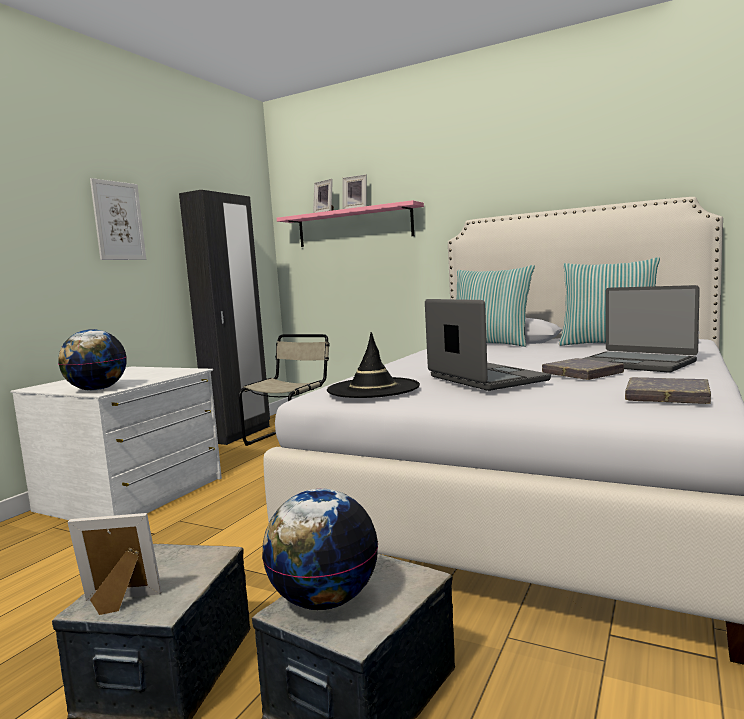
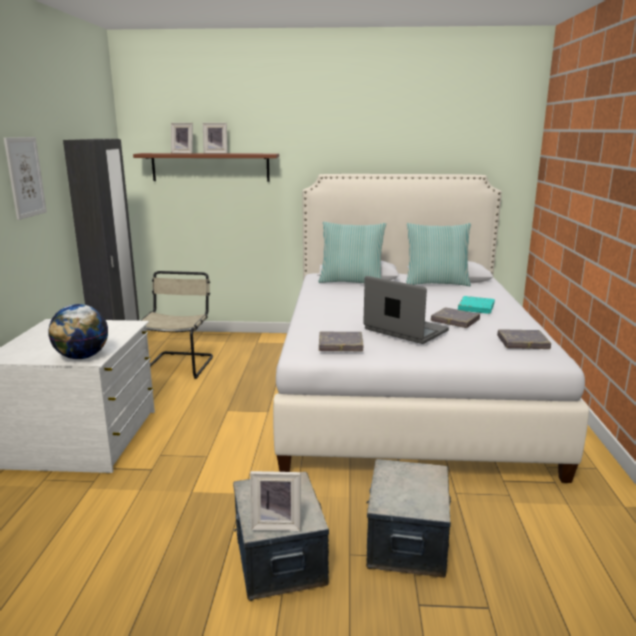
camera: 25 degrees left, 10 degrees up
(119, 604) = (276, 523): picture frame -> picture frame turned 150 degrees counterclockwise
(324, 600) = (397, 494): globe -> none
(354, 226) = (210, 167): pink shelf -> brown shelf
(373, 388) = (340, 345): black hat -> grey book
(636, 363) = (476, 308): laptop -> turquoise book

